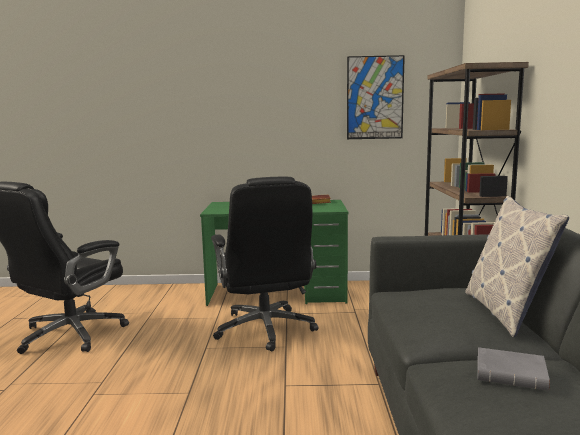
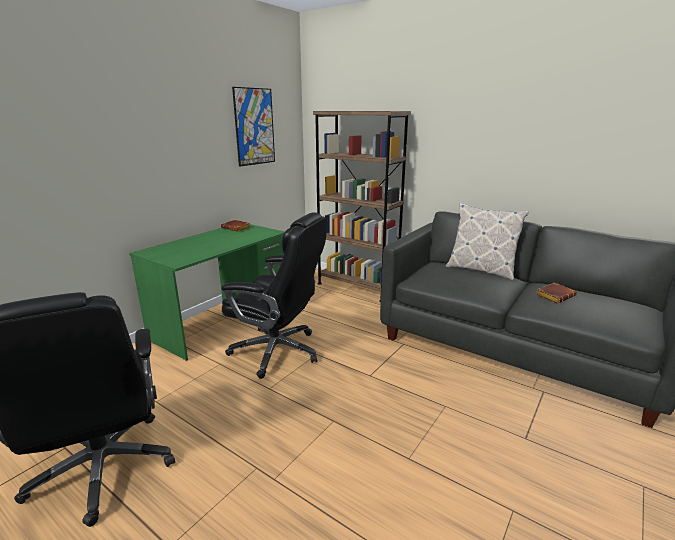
camera: 55 degrees left, 10 degrees up
(512, 374) = (554, 295): grey book -> brown book

